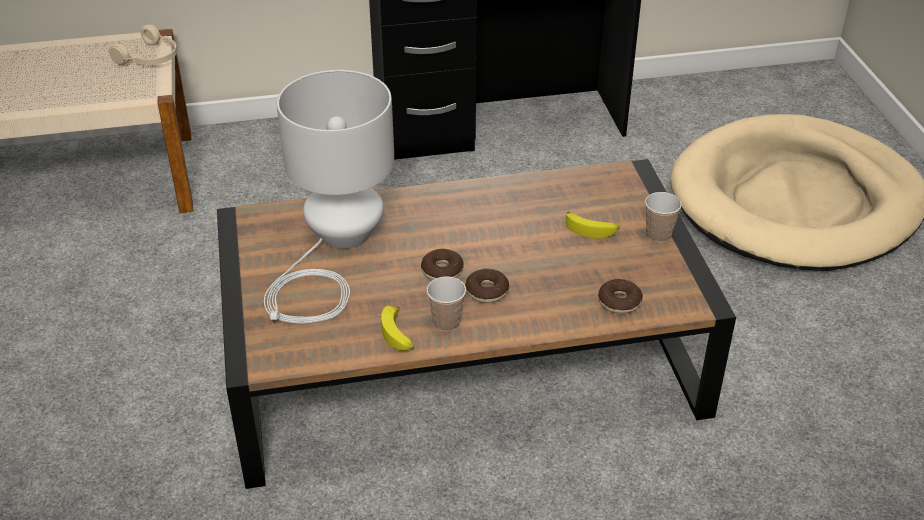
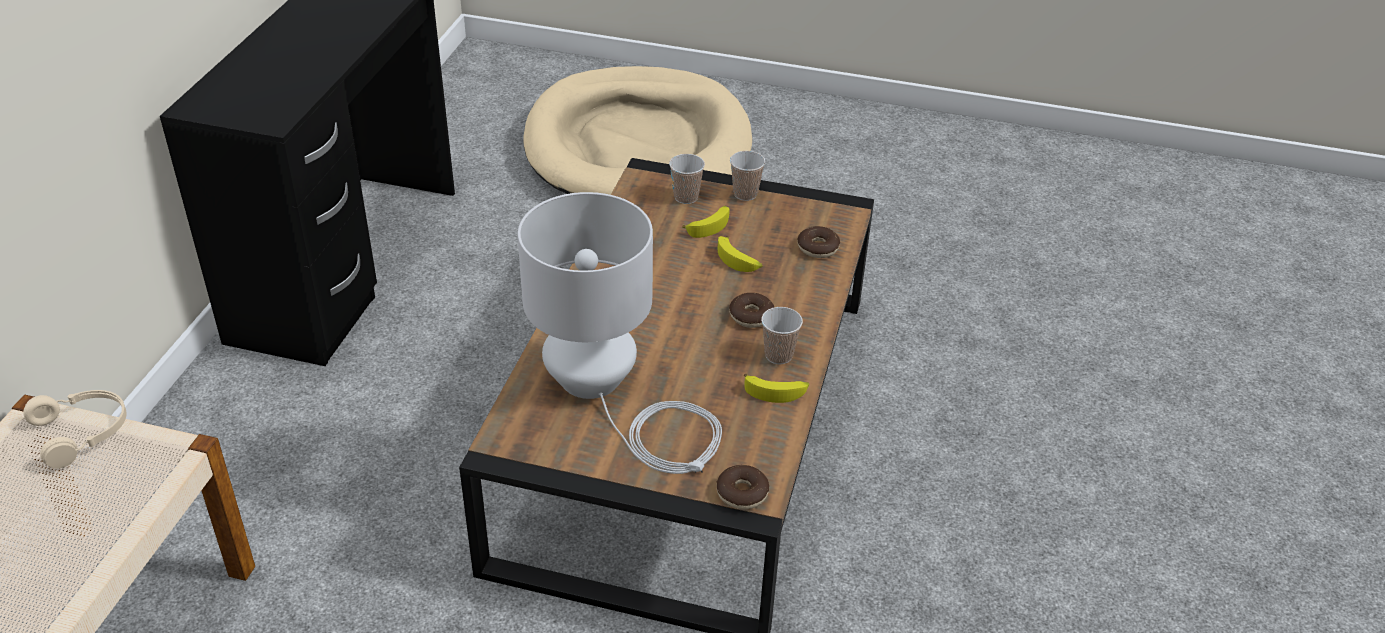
camera: 65 degrees left, 0 degrees up
(442, 271) = (701, 333): donut -> donut (742, 493)
(557, 261) = (738, 260): none -> banana
(619, 204) = (686, 197): none -> cup

